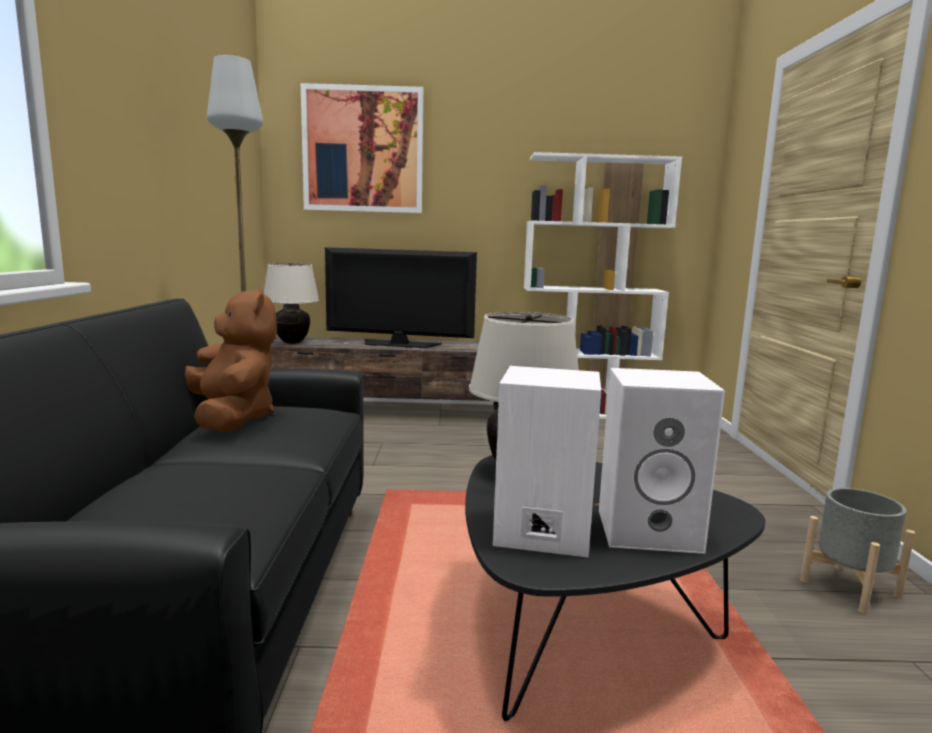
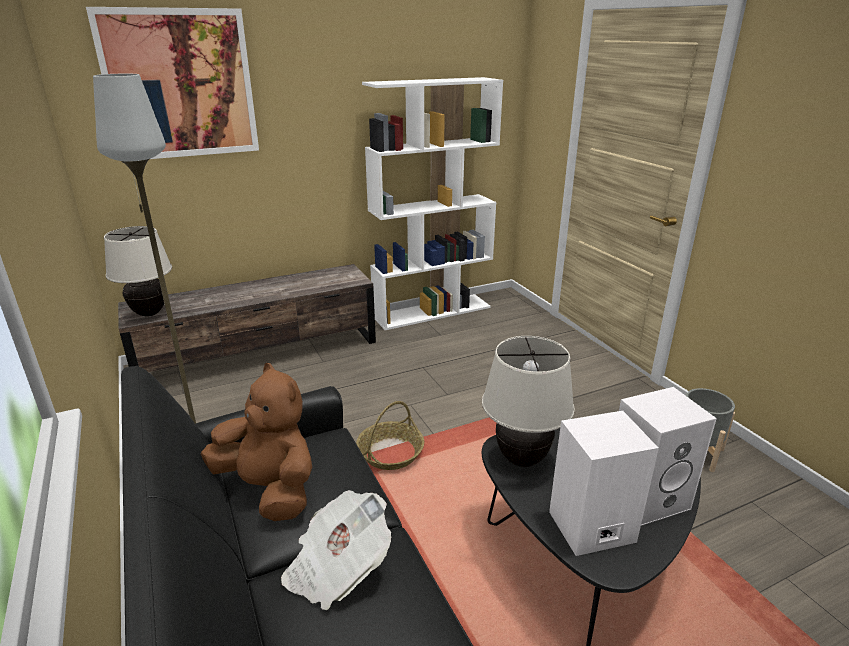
camera: 25 degrees left, 15 degrees up
(214, 465) = (337, 567): none -> newspaper
(399, 344) = (264, 290): television -> none
(440, 495) = (390, 452): none -> basket

